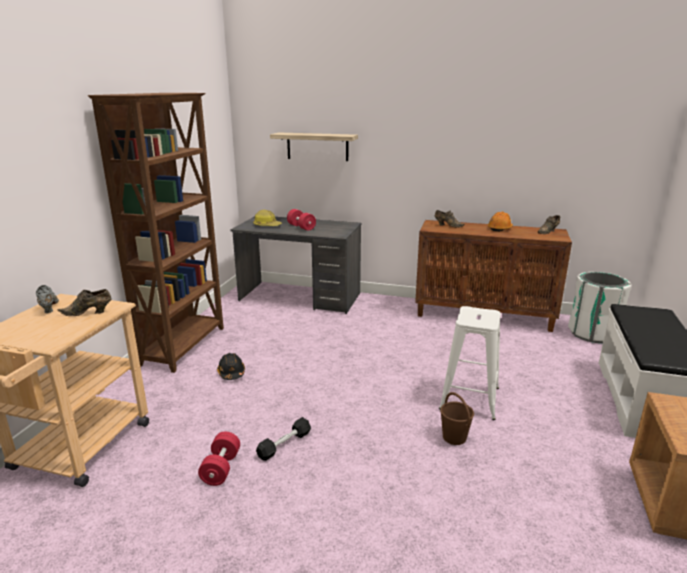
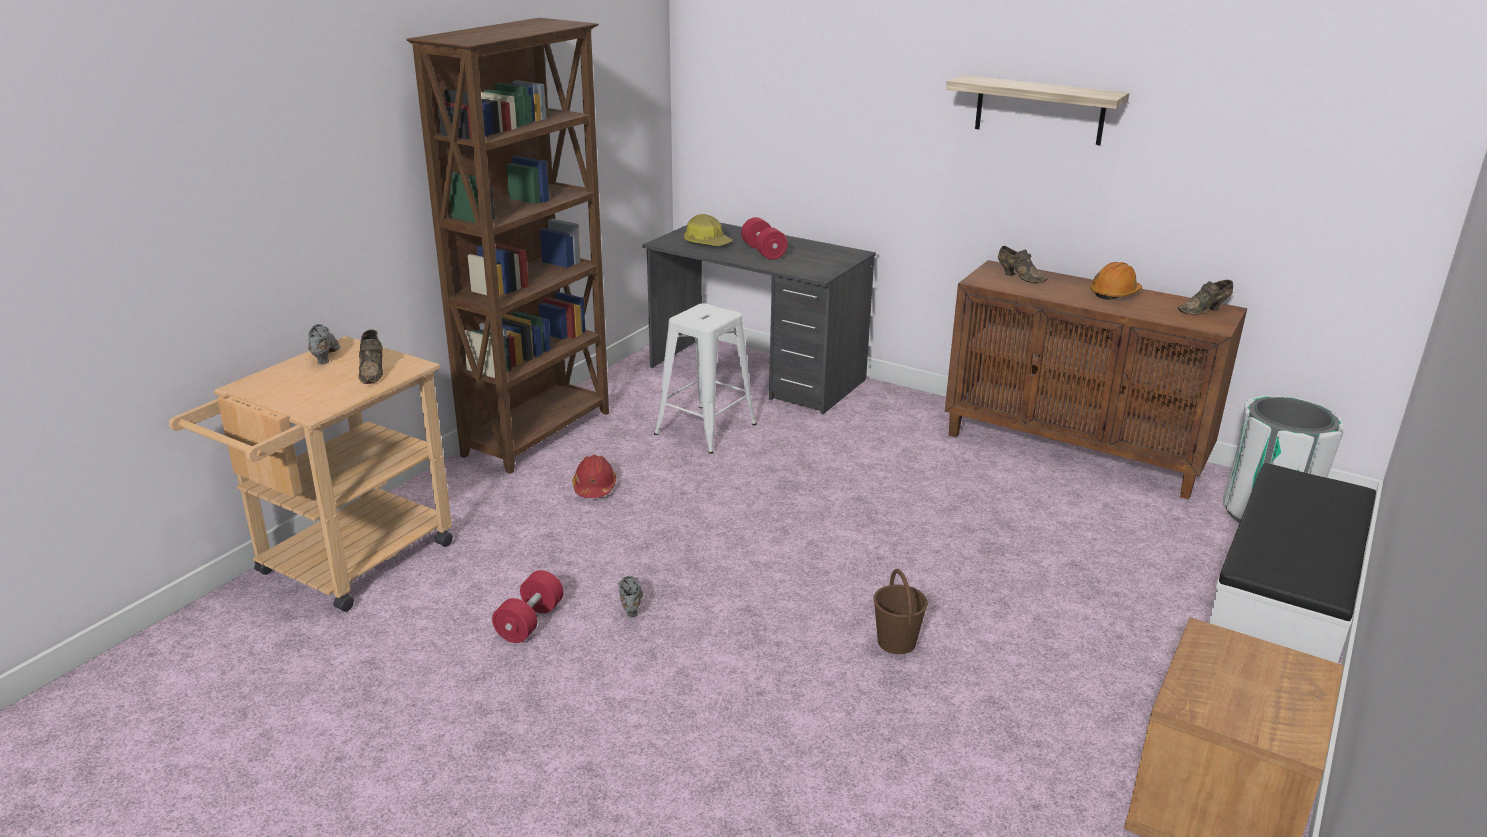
camera: 15 degrees right, 5 degrees up
(88, 313) = (373, 372): brown shoe -> brown shoe turned 105 degrees counterclockwise
(231, 373) = (594, 487): black hard hat -> red hard hat
(284, 444) = (631, 606): black dumbbell -> grey shoe
(317, 146) = (809, 107): shelf -> shelf (1039, 110)
(469, 398) = (958, 588): white stool -> white stool (705, 429)

